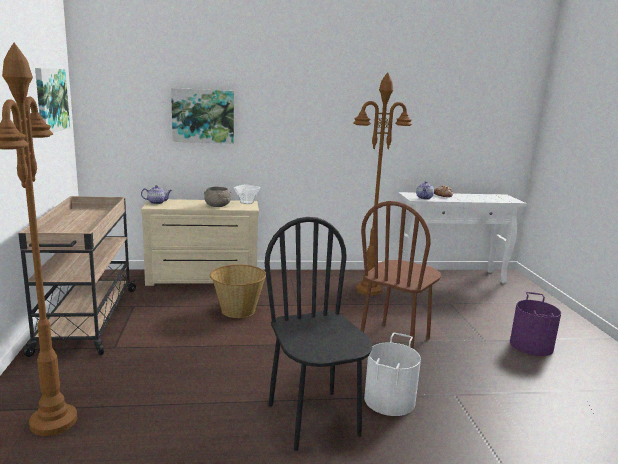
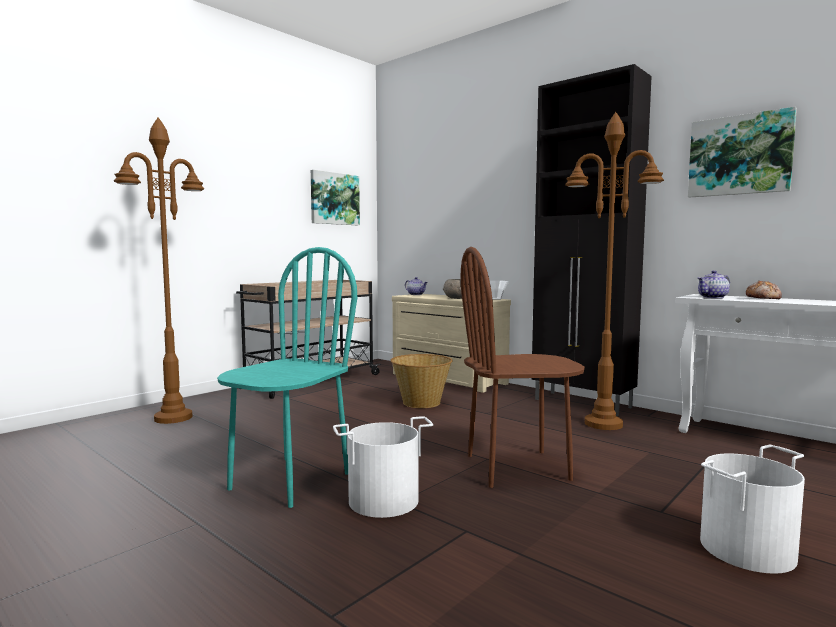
camera: 50 degrees right, 10 degrees down
(203, 116) = (465, 208): picture -> picture (739, 155)
(314, 419) = (289, 481): black chair -> turquoise chair
(330, 276) = (583, 404): none -> black cabinet
(532, 345) = (748, 549): purple bucket -> white bucket

